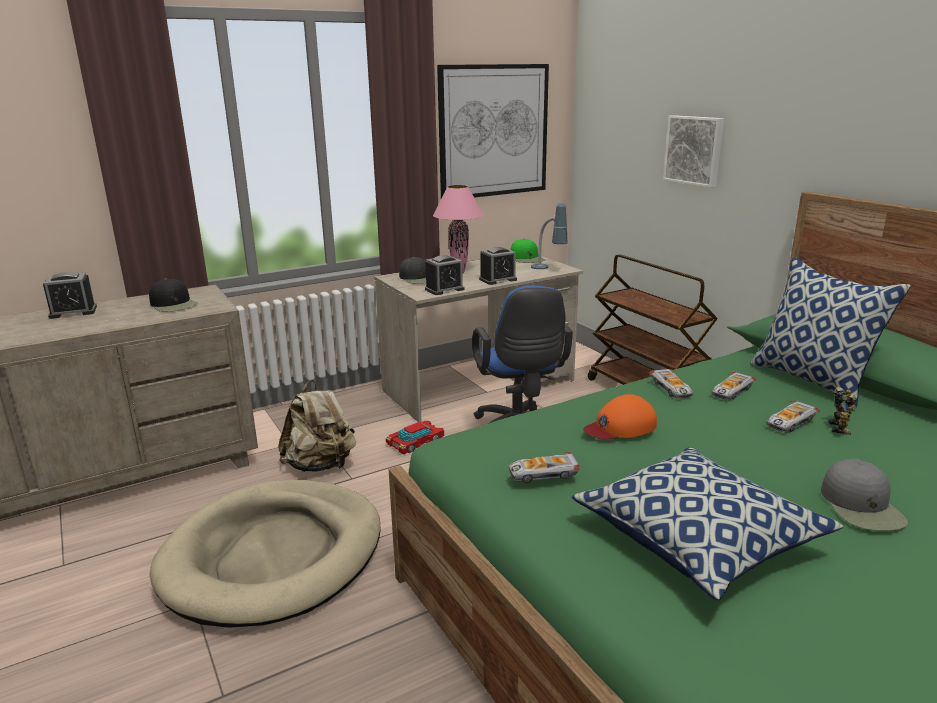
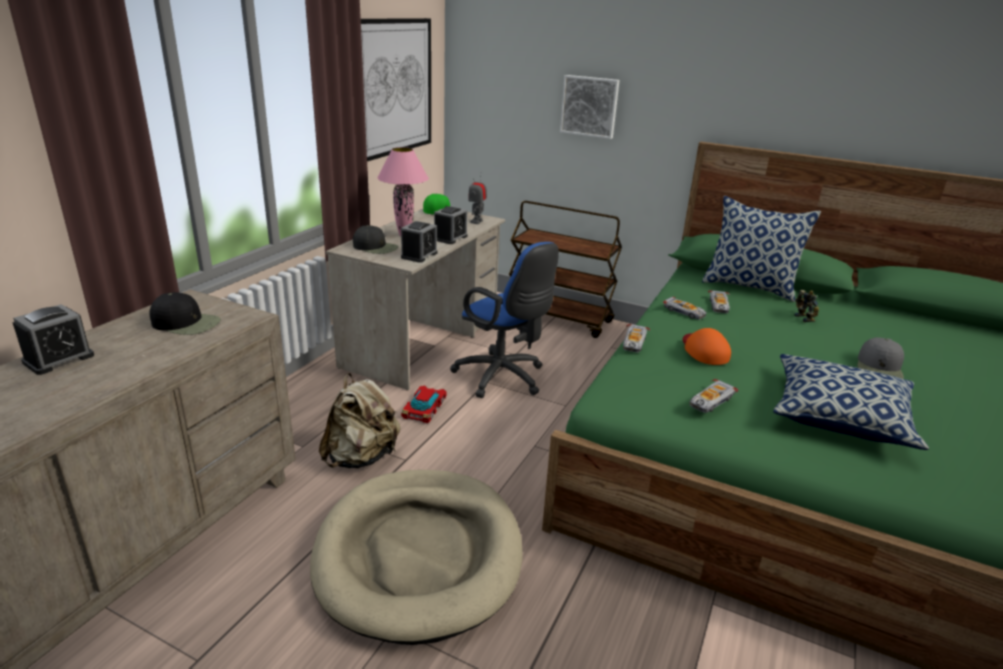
camera: 35 degrees left, 5 degrees up
(548, 269) = (476, 221): table lamp -> toy robot
(620, 426) = (704, 350): orange cap -> orange cap turned 135 degrees clockwise
(789, 422) = (779, 321): toy car -> toy car (634, 342)
(862, 506) = (879, 367): grey cap -> grey cap turned 60 degrees clockwise

